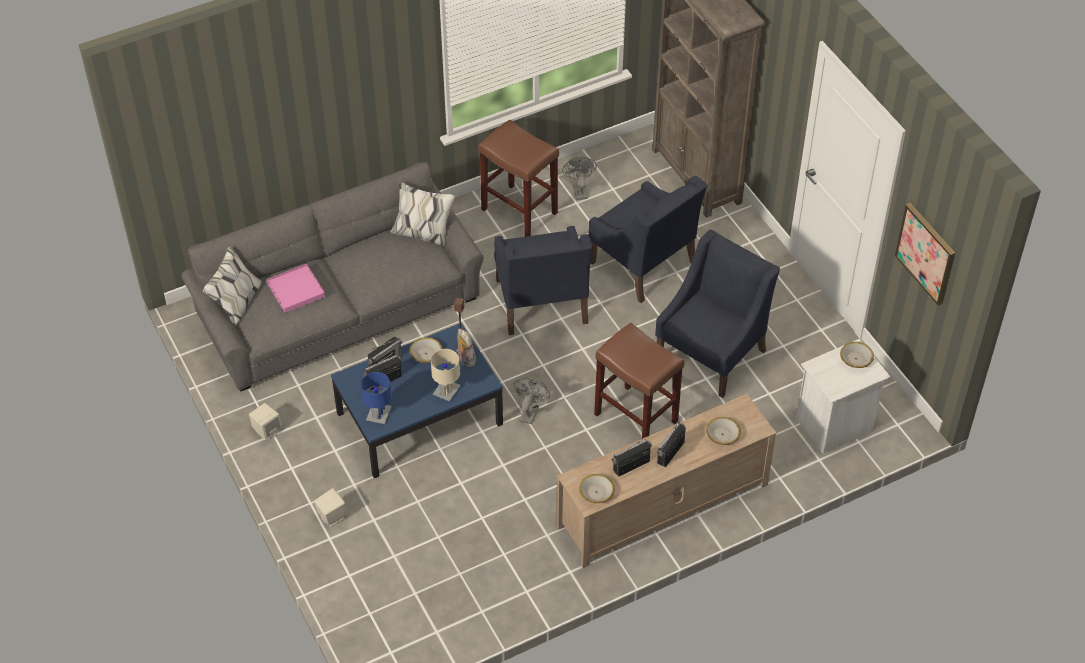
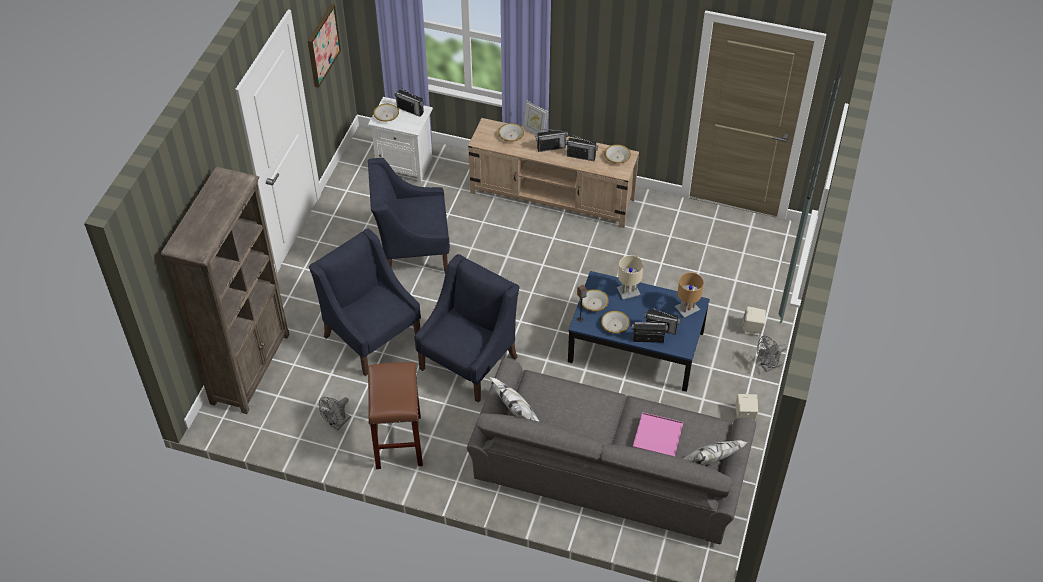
camera: 135 degrees left, 0 degrees up
(378, 414) = (687, 309): blue table lamp -> brown table lamp
(465, 359) = (594, 303): plush toy -> bowl
(530, 411) = (563, 299): grey fan -> grey fan (768, 366)
(634, 417) = (506, 250): brown stool -> none
(643, 263) = (372, 335): blue armchair -> blue armchair turned 45 degrees counterclockwise
(707, 457) = (535, 132): none -> picture frame
(845, 382) = (410, 110): none -> radio

